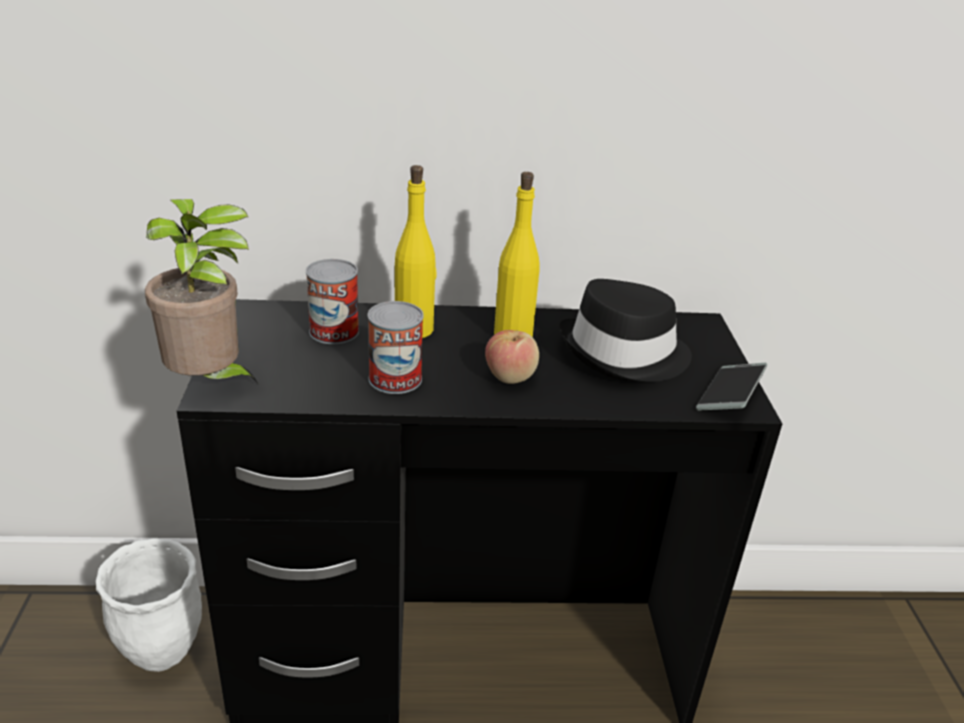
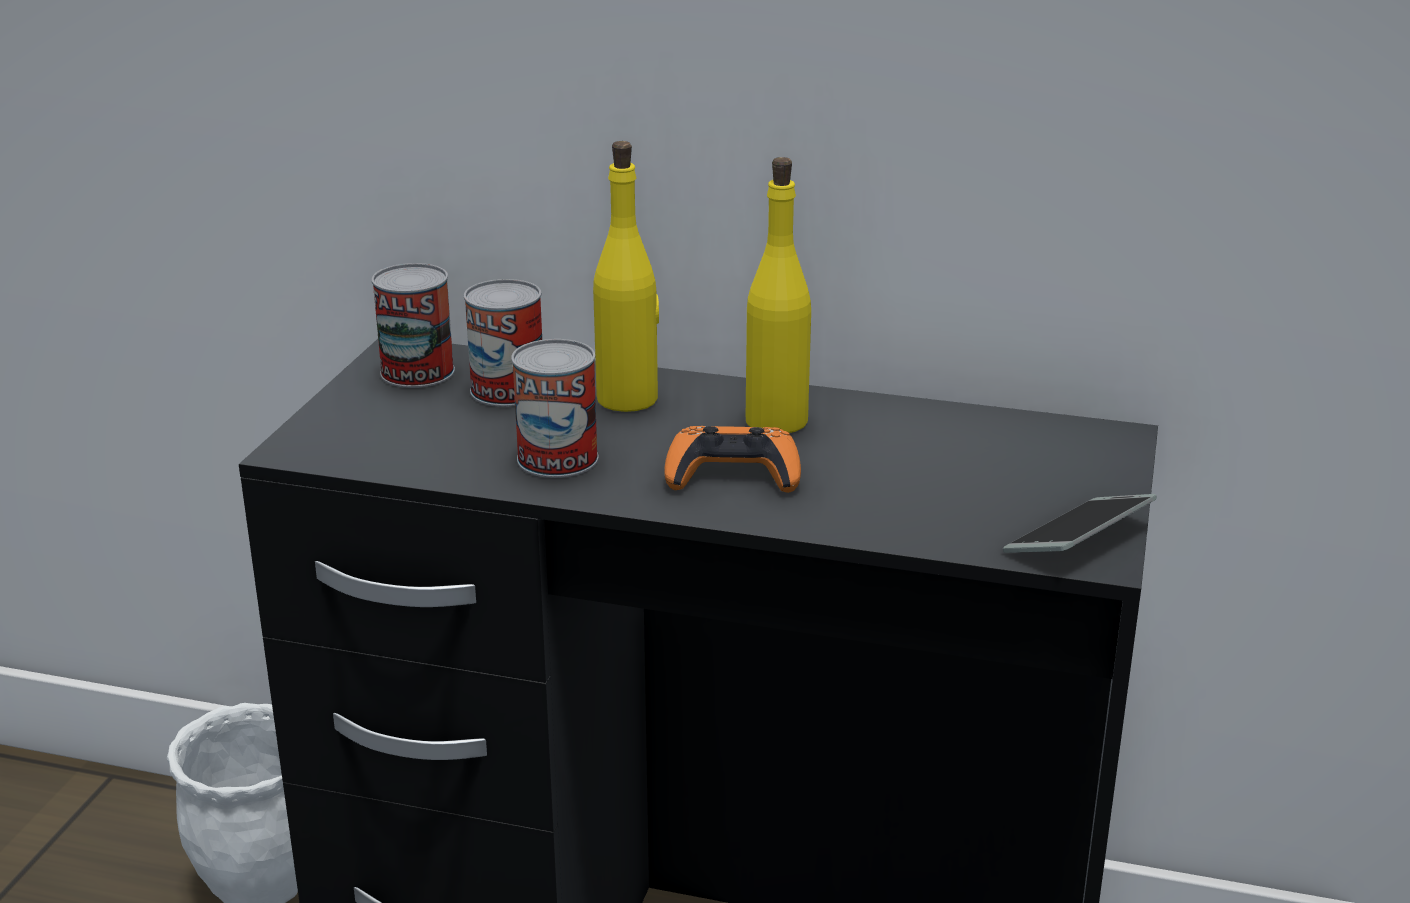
camera: 20 degrees right, 5 degrees down
(210, 383) = (299, 436): potted plant -> none
(266, 324) = (417, 372): none -> can
(510, 376) = (733, 474): apple -> orange game controller
(624, 354) = (941, 464): black hat -> none

